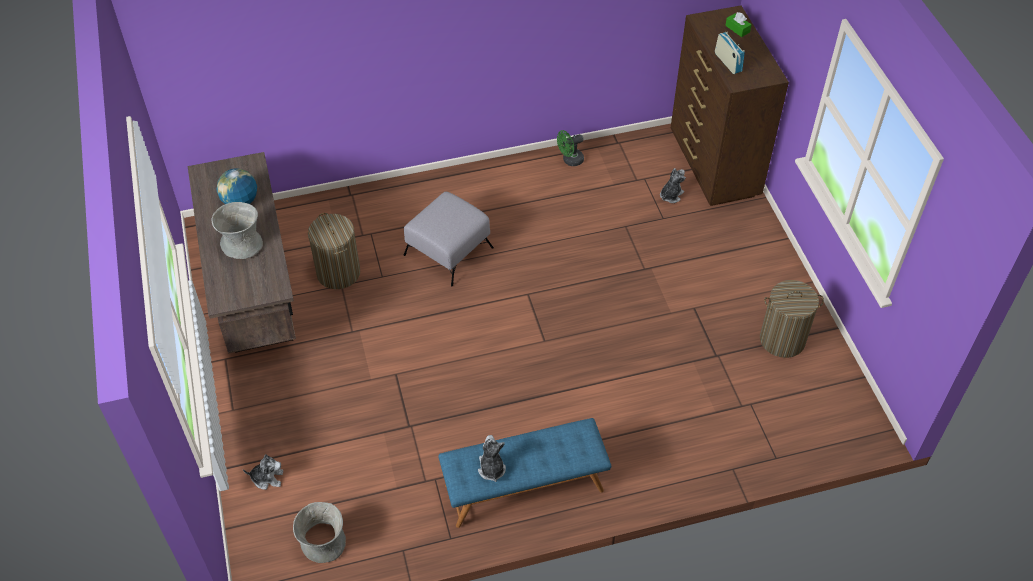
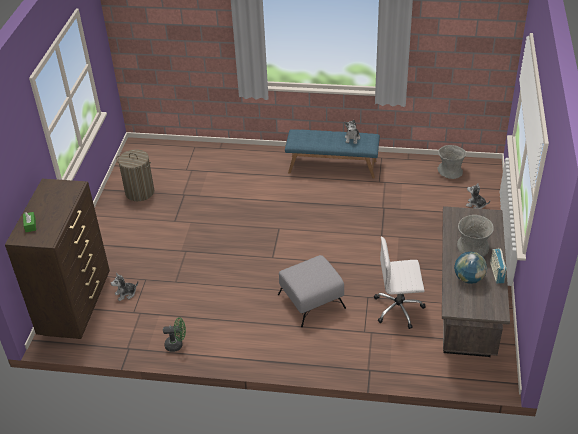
camera: 155 degrees left, 10 degrees down
(338, 273) = (399, 309): laundry basket -> white office chair
(728, 62) = (66, 201): radio -> radio (496, 273)

